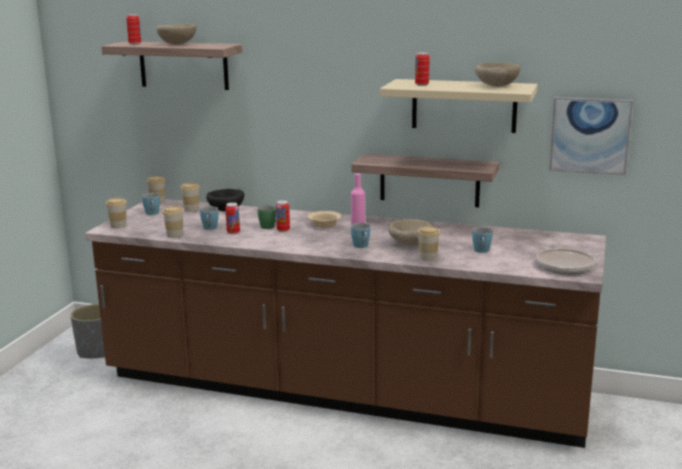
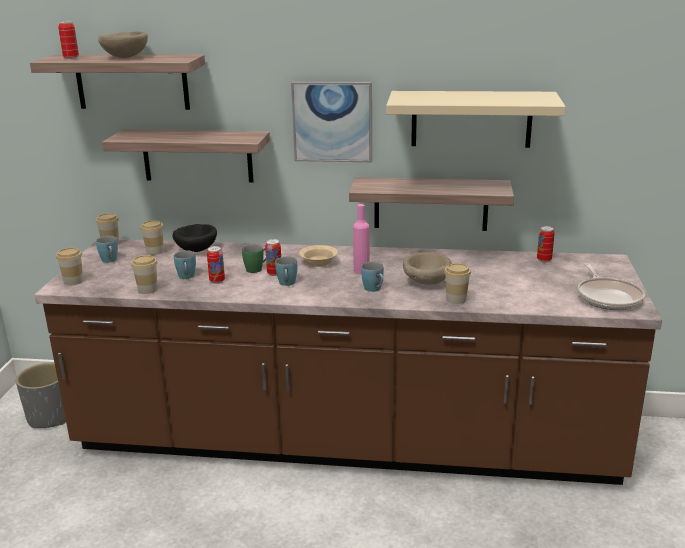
camera: 10 degrees left, 5 degrees up
(233, 129) = (197, 155): none -> shelf
(422, 85) = (431, 98): can -> can (544, 260)
(481, 251) = (510, 286): blue mug -> blue mug (287, 284)
(495, 86) = (515, 97): beige bowl -> none
(590, 135) = (612, 147): picture -> picture (332, 121)

